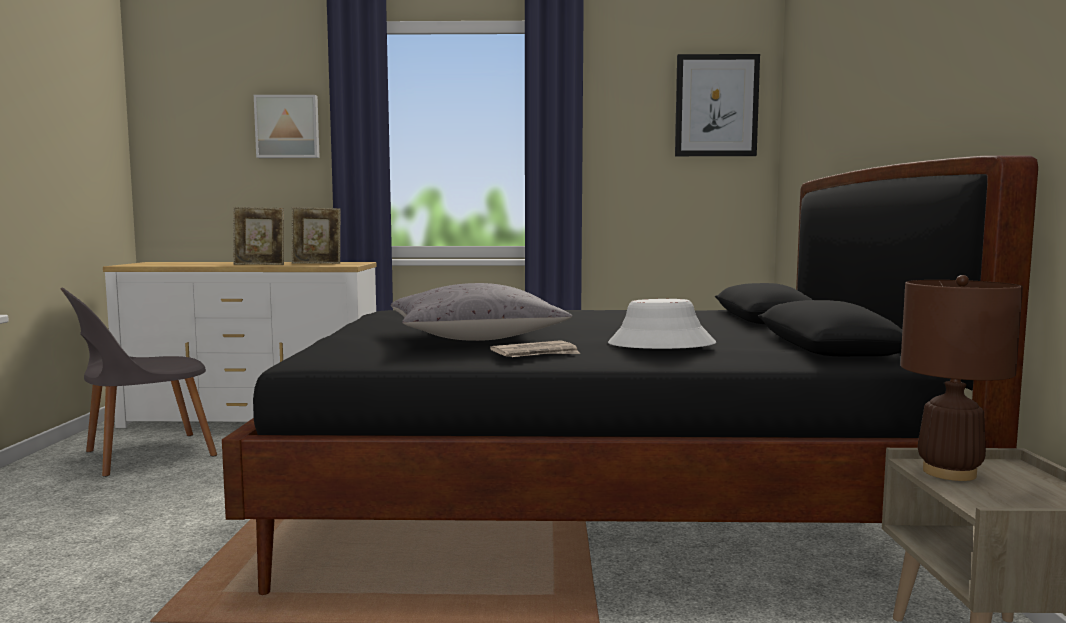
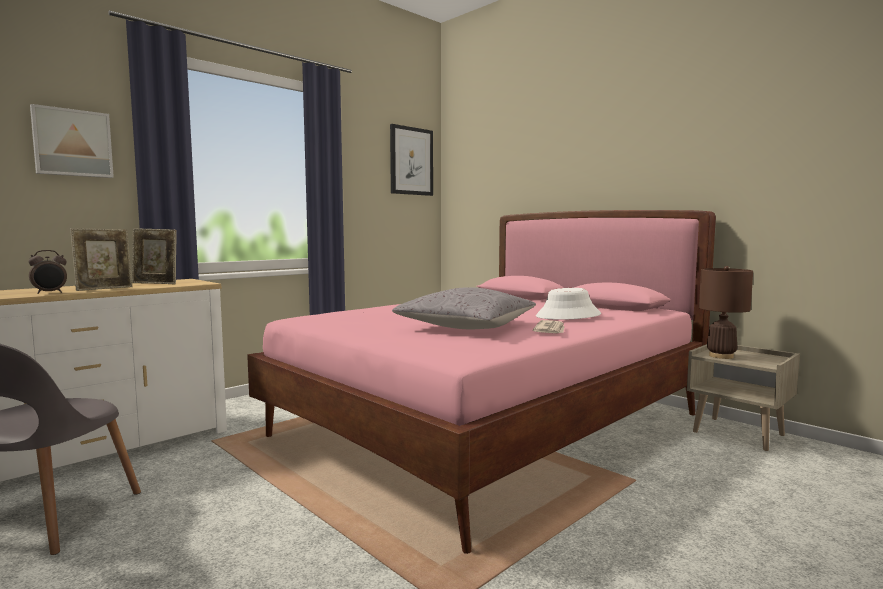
camera: 45 degrees left, 0 degrees up
(215, 265) = (50, 293): none -> alarm clock
(317, 263) = (155, 283): picture frame -> picture frame turned 60 degrees clockwise
(596, 502) = (492, 426): black bed -> pink bed

